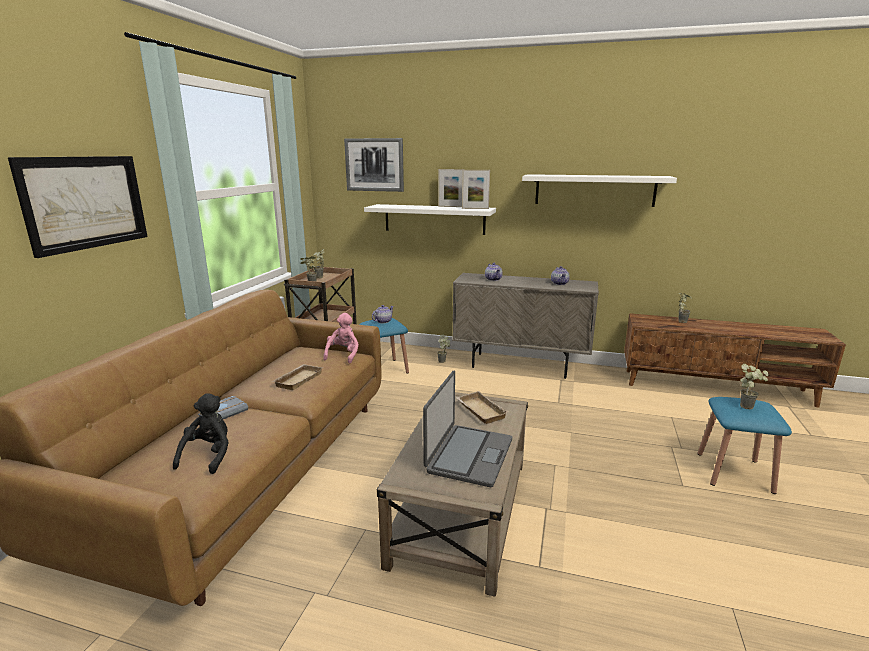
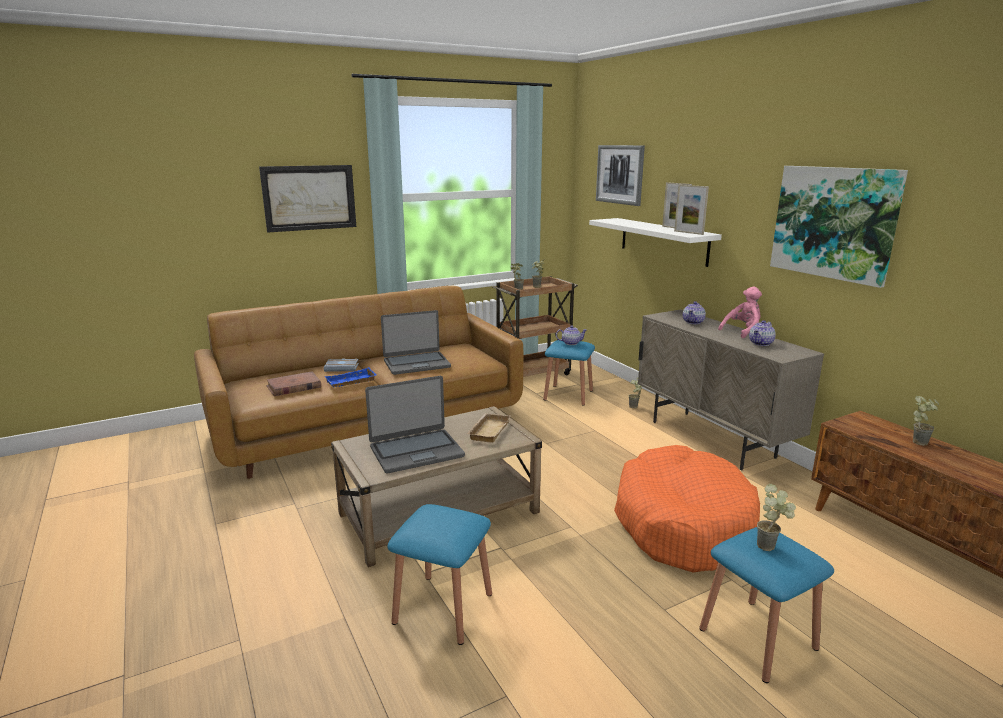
camera: 45 degrees right, 0 degrees up
(209, 455) = (293, 387): black plush toy -> brown book
(268, 422) = (351, 382): none -> blue tray
(298, 379) = (416, 364): beige tray -> laptop
(343, 355) = (479, 358): pink plush toy -> pink plush toy (742, 331)
(594, 190) = (834, 223): white shelf -> picture
(598, 582) = (443, 608): none -> blue stool
(599, 426) = (683, 523): none -> orange dog bed

